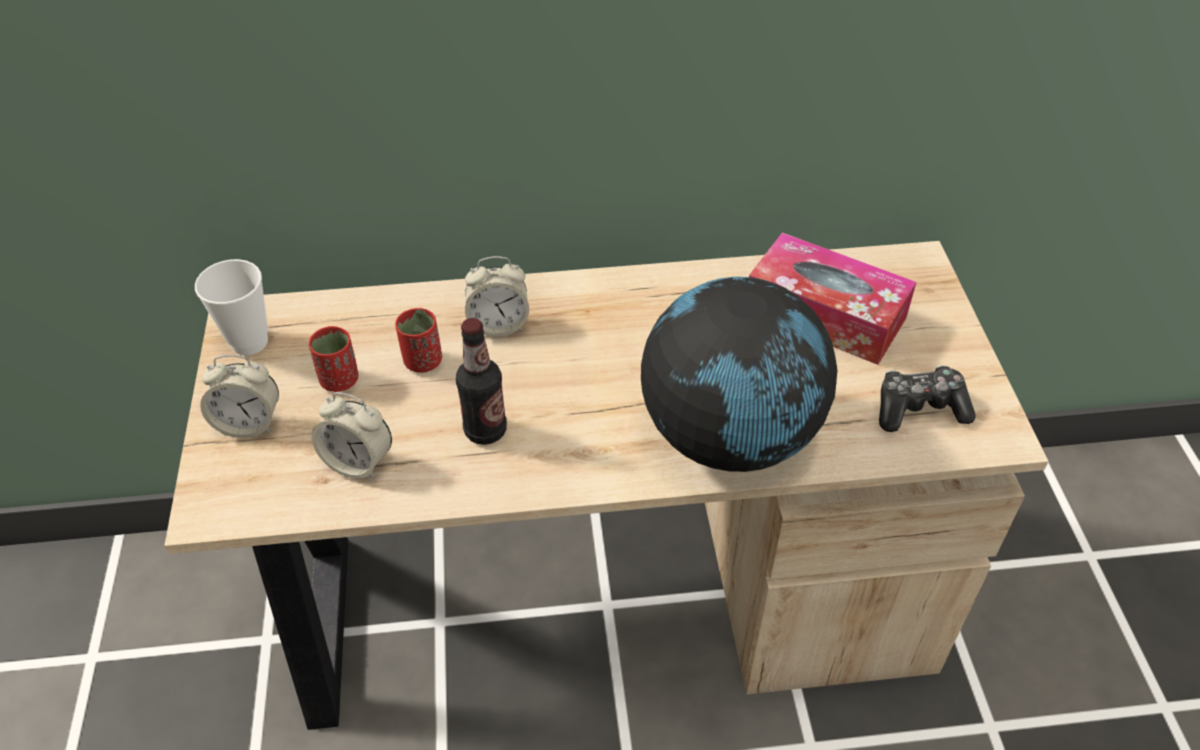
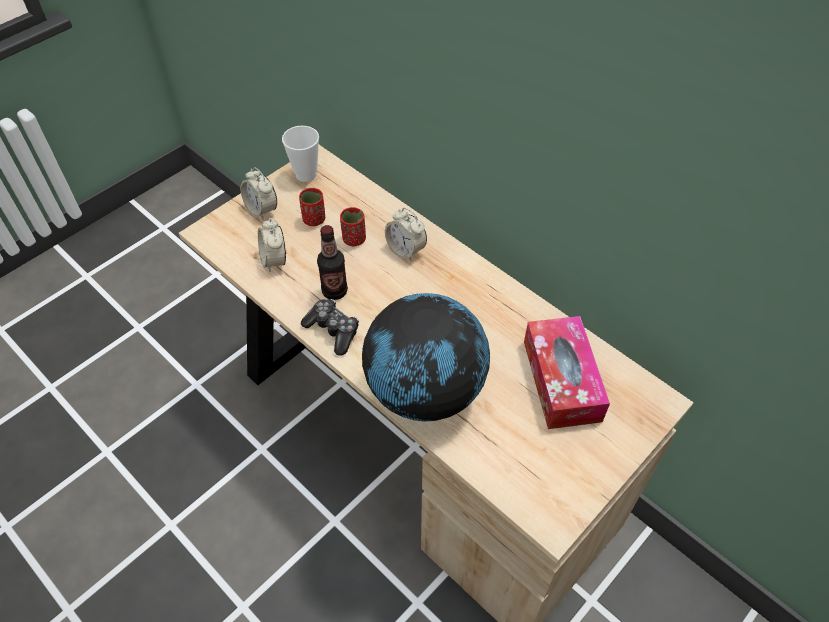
camera: 50 degrees right, 5 degrees up
(919, 408) = (533, 468): game controller -> game controller (333, 330)

